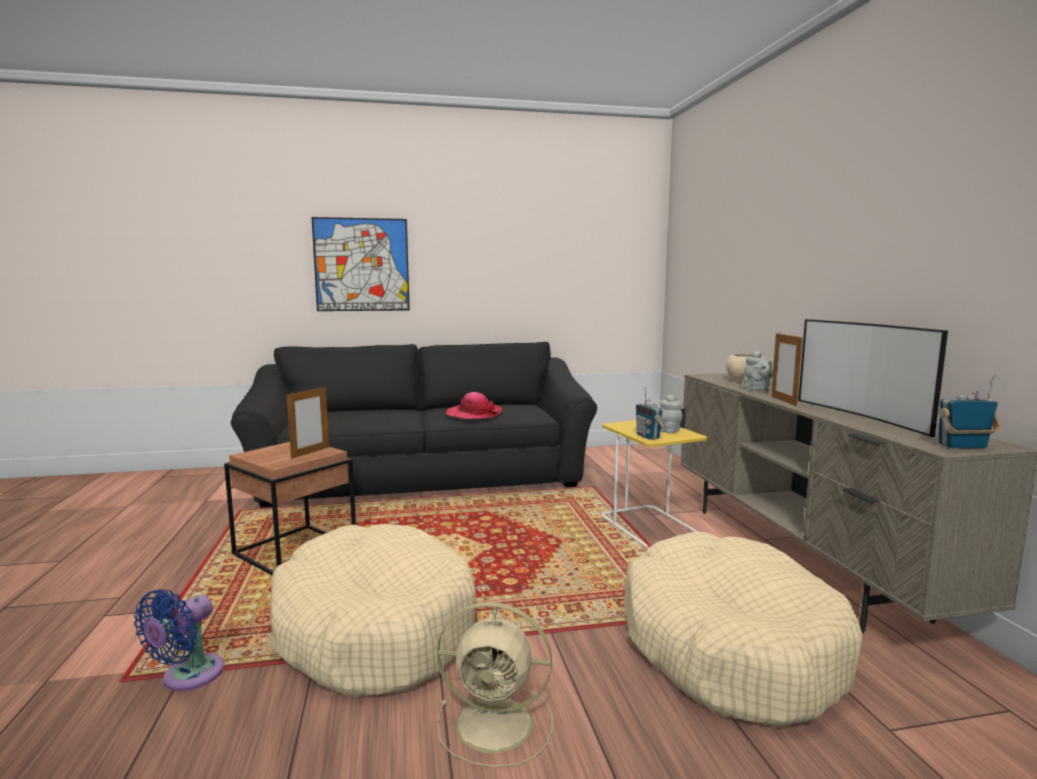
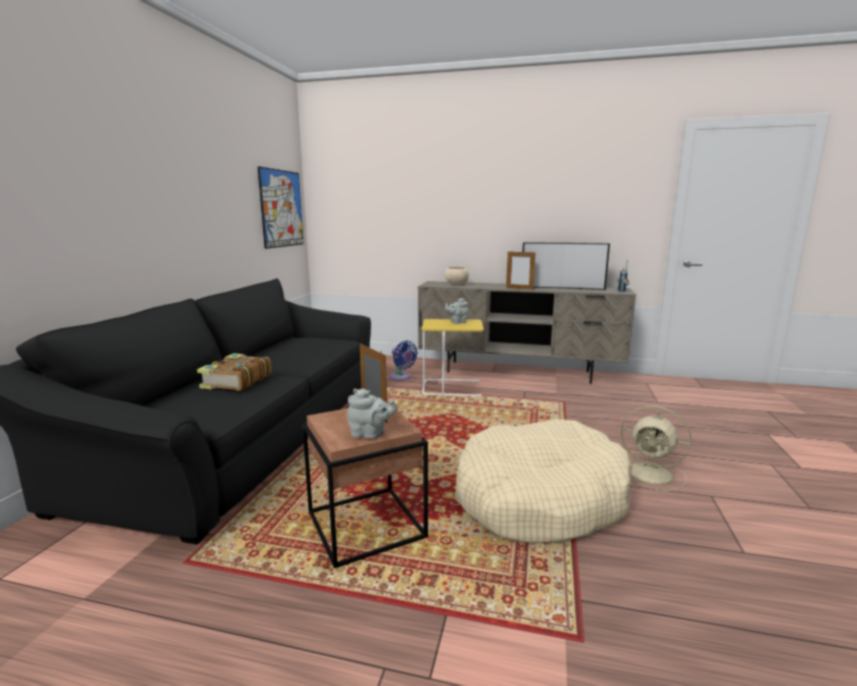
camera: 65 degrees left, 5 degrees up
(188, 677) = (583, 595): blue fan -> blue fan (401, 377)
(362, 265) = (87, 201): picture -> picture (281, 208)
(381, 415) = (236, 382): none -> book
(474, 414) = (300, 353): hat -> none
(498, 724) = (652, 474): beige fan -> beige fan turned 90 degrees clockwise
(648, 436) = (467, 327): radio -> none
(728, 646) = (594, 408): beige dog bed -> none
(757, 390) = (485, 286): grey teapot -> grey teapot (370, 434)

